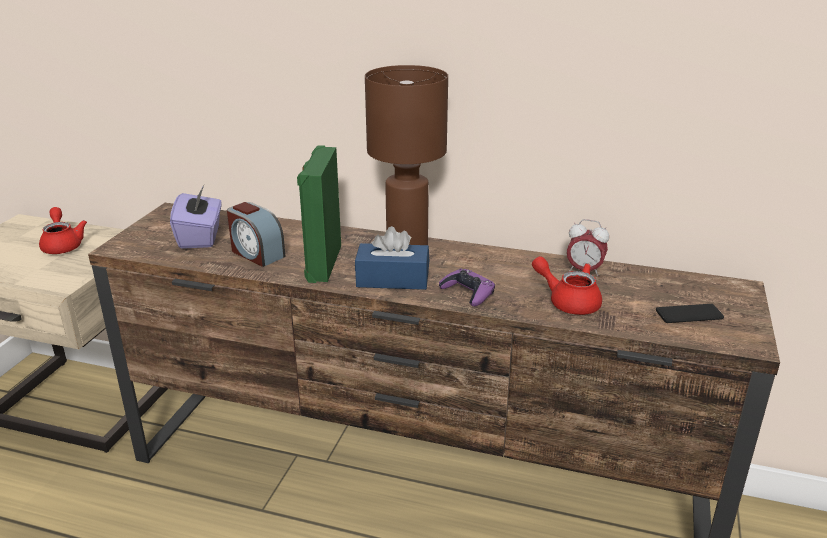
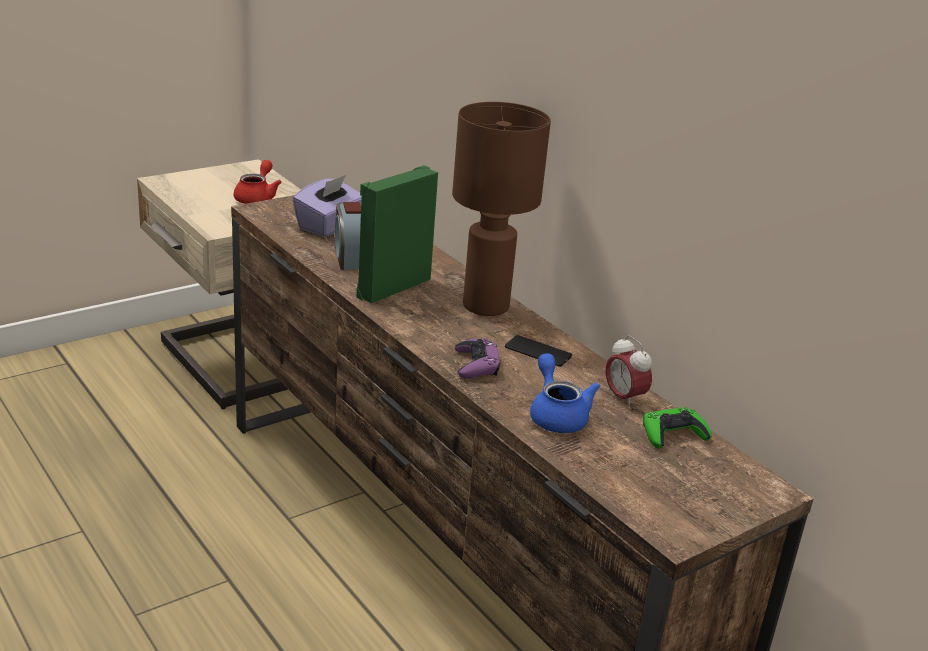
camera: 35 degrees right, 0 degrees up
(392, 279) = (429, 325): blue tissue box -> none
(568, 301) = (557, 415): red teapot -> blue teapot
(644, 280) = (673, 434): none -> green game controller
(689, 314) = (660, 482): phone -> phone (538, 352)

